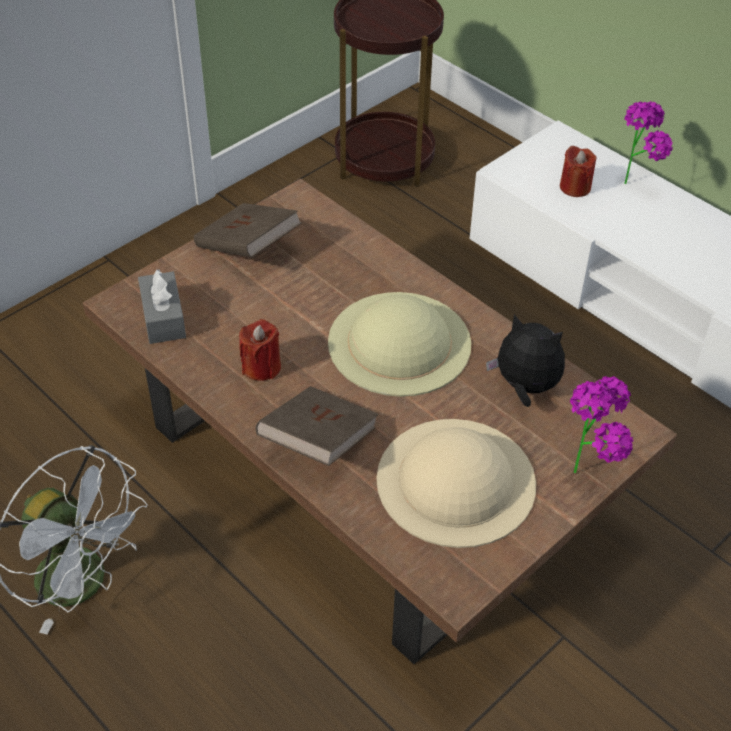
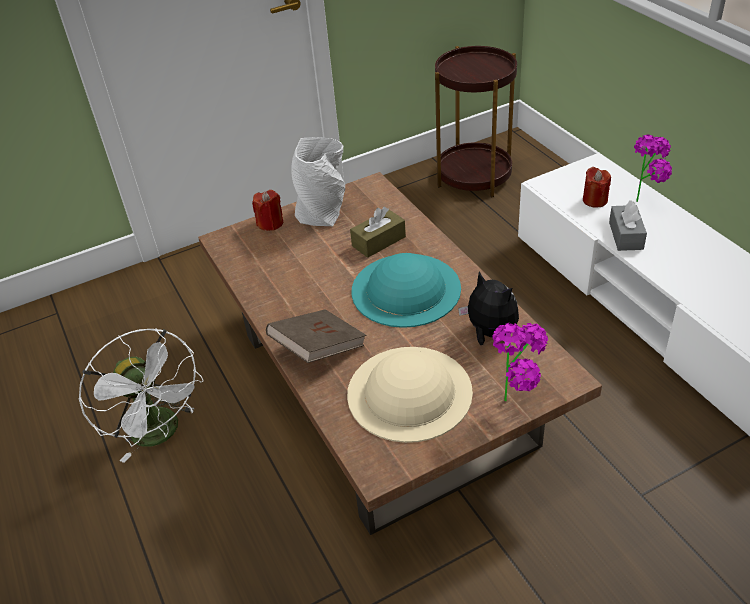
camera: 20 degrees right, 5 degrees down
(163, 317) = (246, 252): grey tissue box -> grey tissue box (626, 235)
(248, 248) = (323, 214): brown book -> grey vase
(261, 367) = (299, 293): red candle -> red candle (270, 223)
(338, 280) = (378, 241): none -> brown tissue box
(399, 342) = (405, 289): beige hat -> turquoise hat

